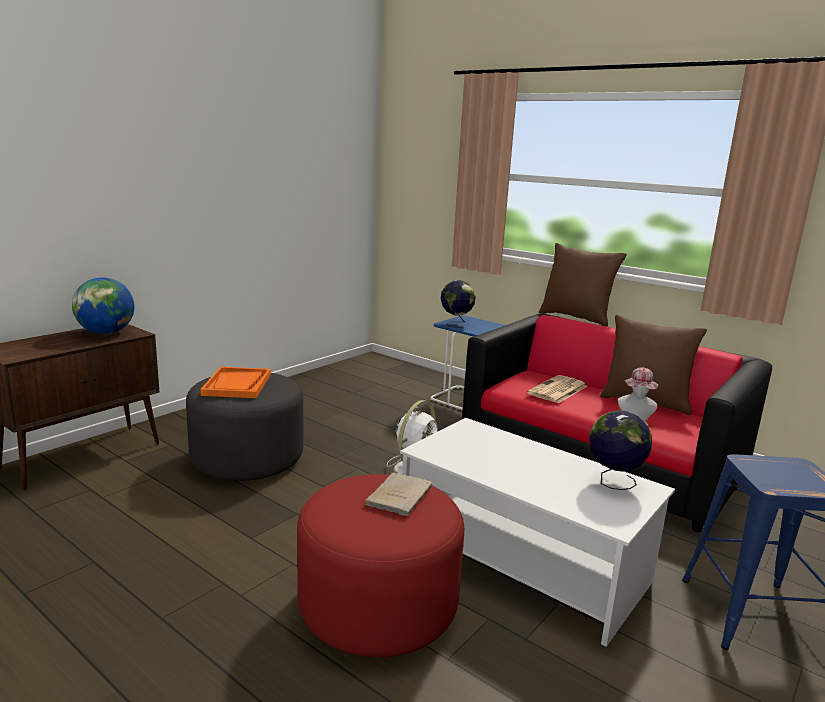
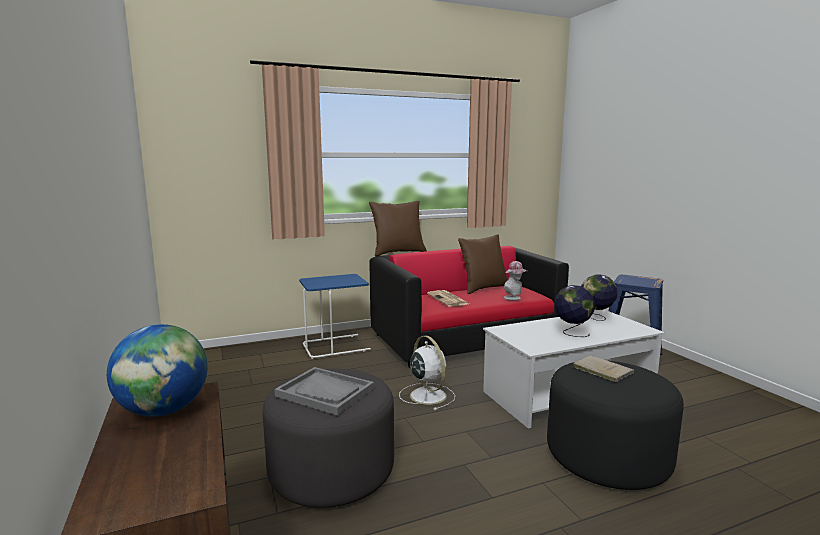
camera: 60 degrees left, 5 degrees down
(237, 385) = (325, 392): orange tray -> grey tray
(378, 606) = (608, 457): red ottoman -> black ottoman
(456, 324) = (319, 284): globe -> globe (572, 332)

